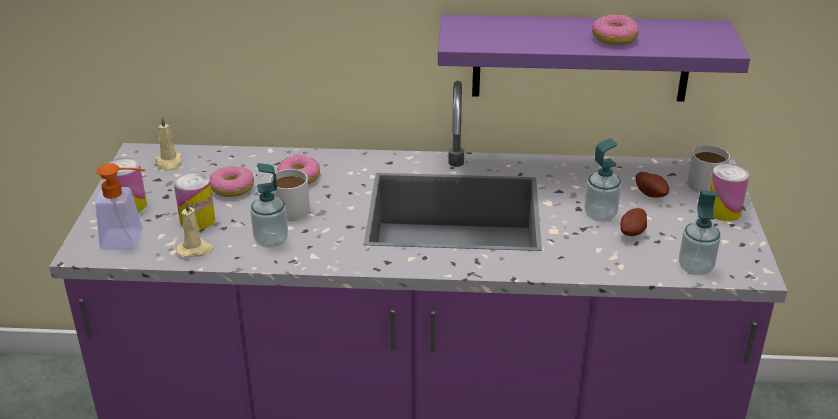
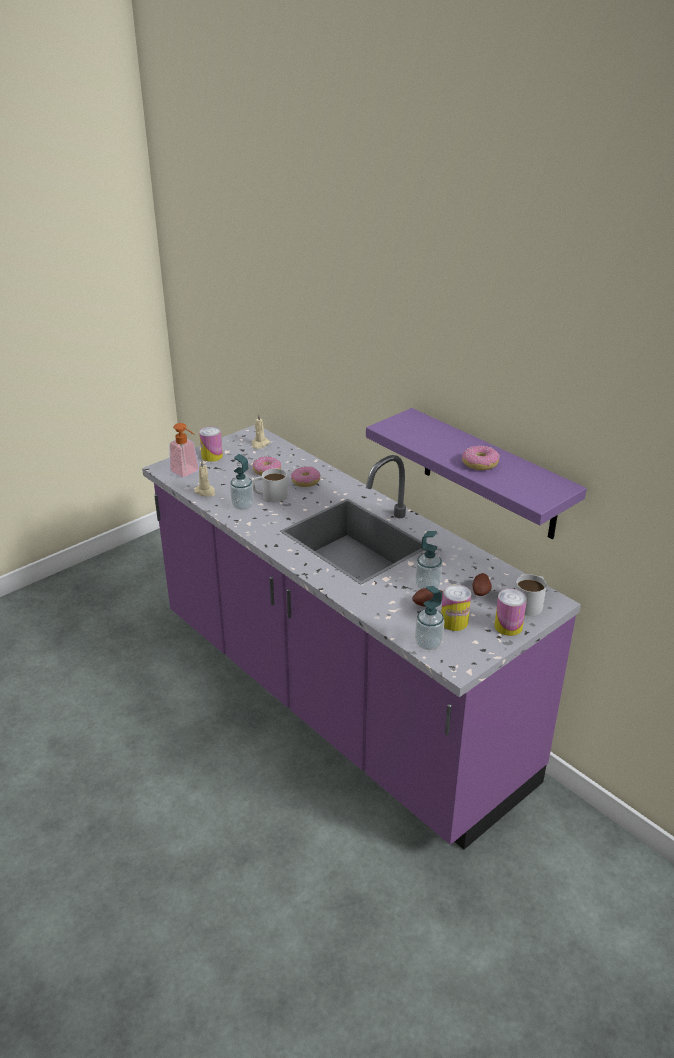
camera: 45 degrees right, 0 degrees up
(197, 220) = (228, 478): can -> can (454, 622)

